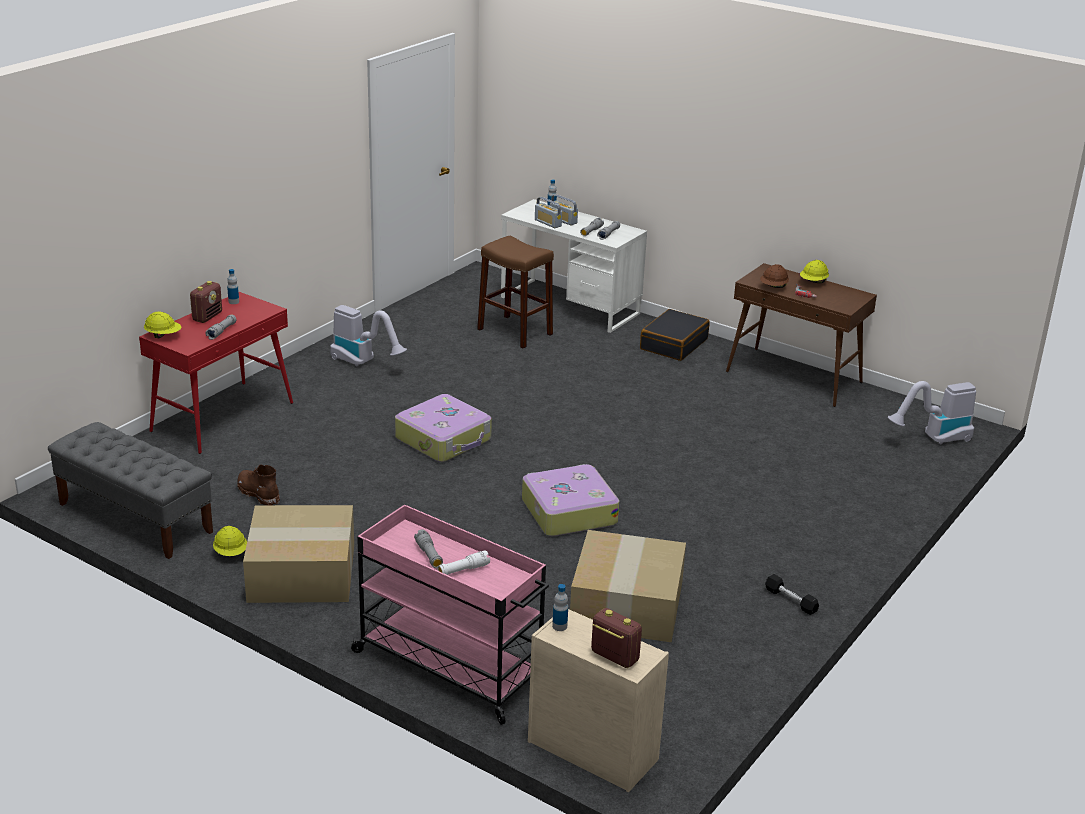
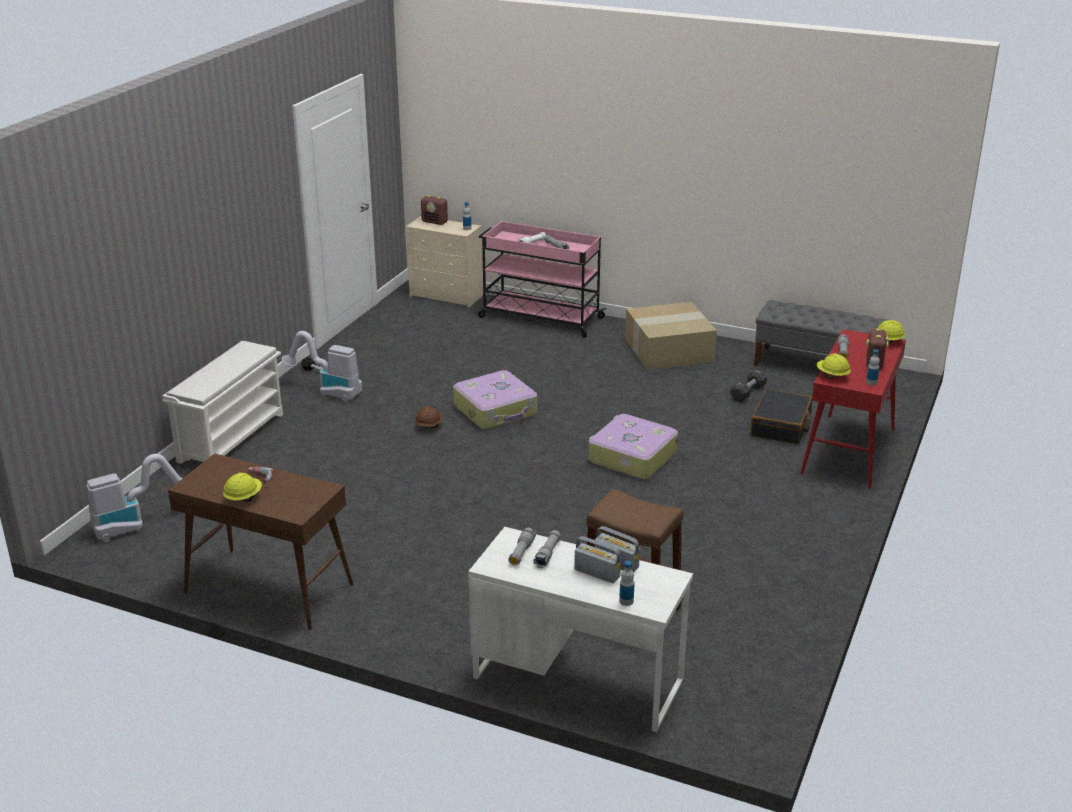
camera: 170 degrees right, 0 degrees up
(231, 553) = (727, 355): yellow hard hat -> yellow hard hat (832, 376)
(258, 494) = (748, 393): brown boot -> black dumbbell
(364, 362) = (774, 533): vacuum cleaner -> vacuum cleaner (328, 391)
(625, 603) = (438, 358): cardboard box -> none
(673, 344) = (420, 622): black suitcase -> black suitcase (781, 426)
(773, 287) = (297, 482): brown hard hat -> brown hard hat (429, 426)
(877, 518) = (231, 437): none -> white shoe rack

